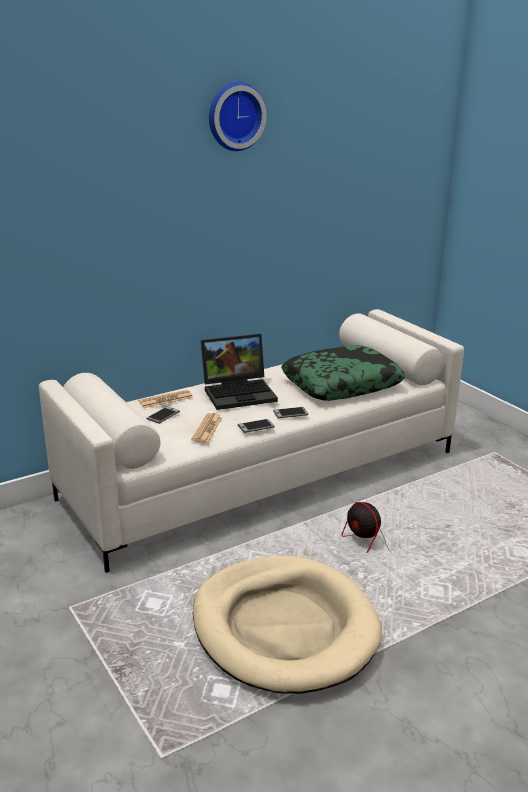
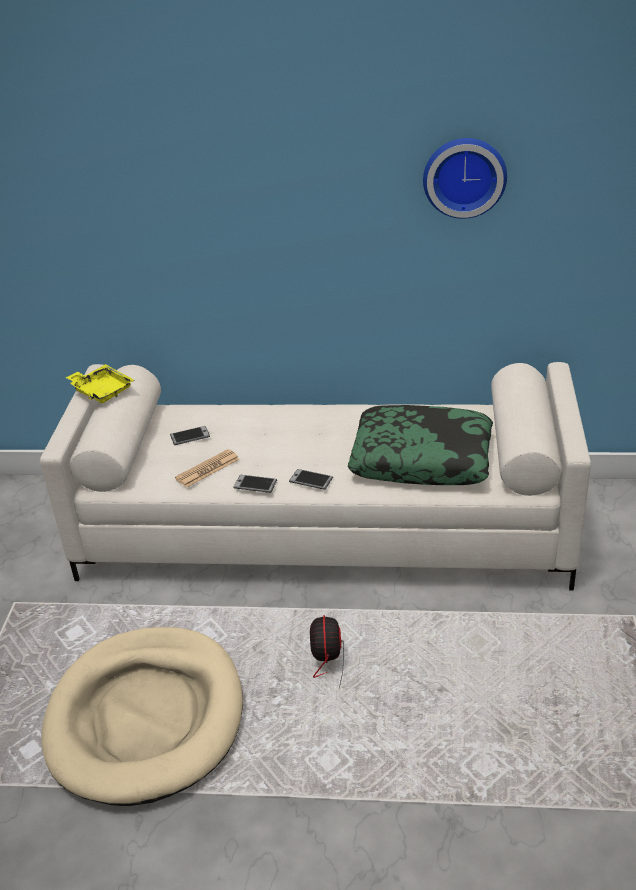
camera: 40 degrees right, 10 degrees up
(83, 392) = (102, 391): none -> yellow tray
(166, 400) = (217, 416): newspaper -> none
(234, 116) = (324, 91): wall clock -> wall clock (464, 176)
(240, 392) = (297, 432): laptop -> none

